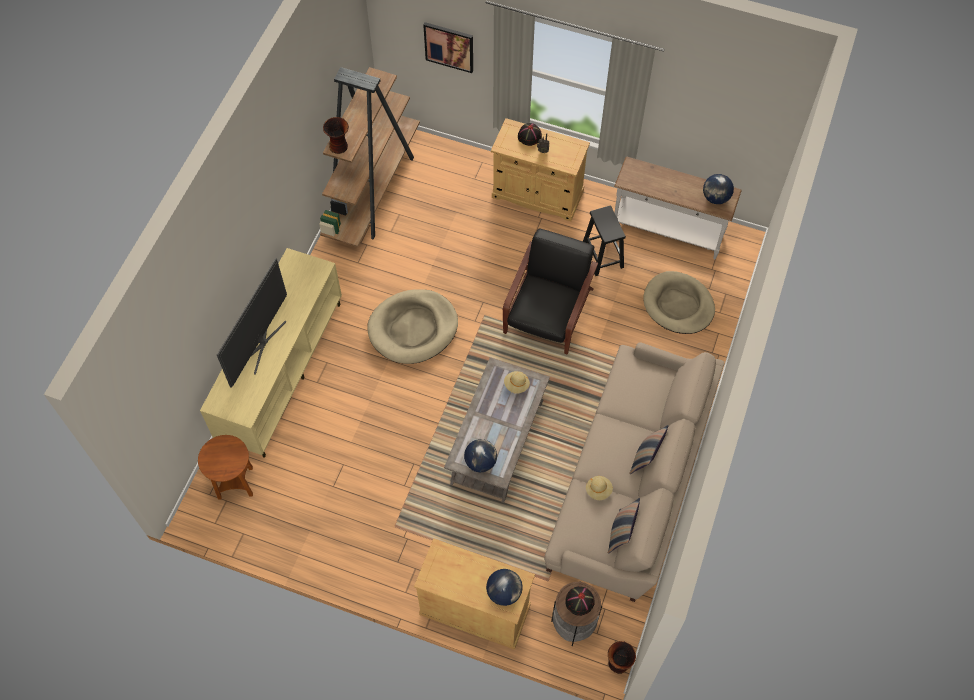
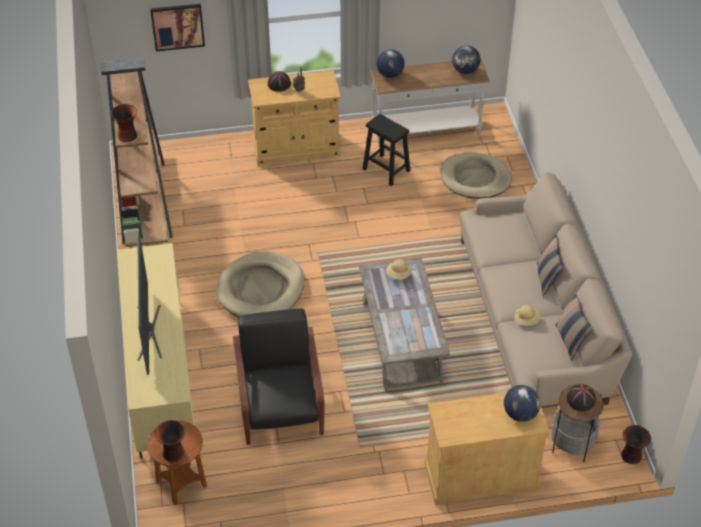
camera: 30 degrees left, 15 degrees down
(215, 467) = (173, 453): none -> vase
(480, 462) = (412, 344): globe -> globe (389, 74)
(548, 313) = (371, 228): black armchair -> black armchair (280, 405)

